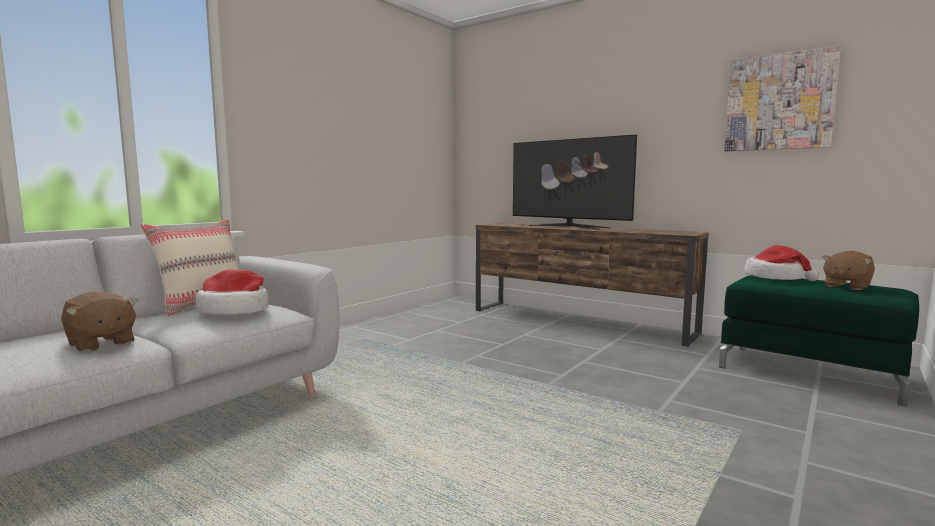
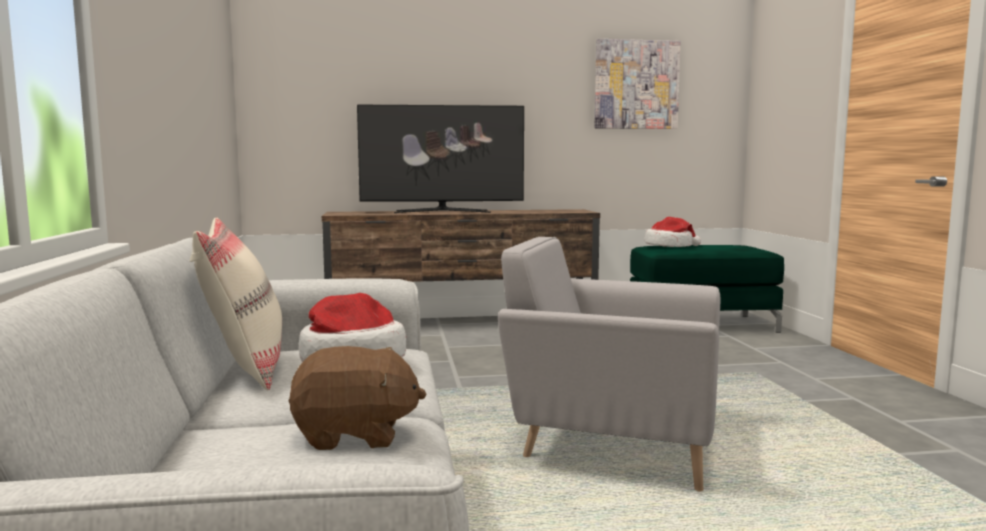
camera: 45 degrees left, 0 degrees up
(452, 432) = (612, 442): none -> grey armchair
(846, 286) = (723, 247): brown plush toy -> none

